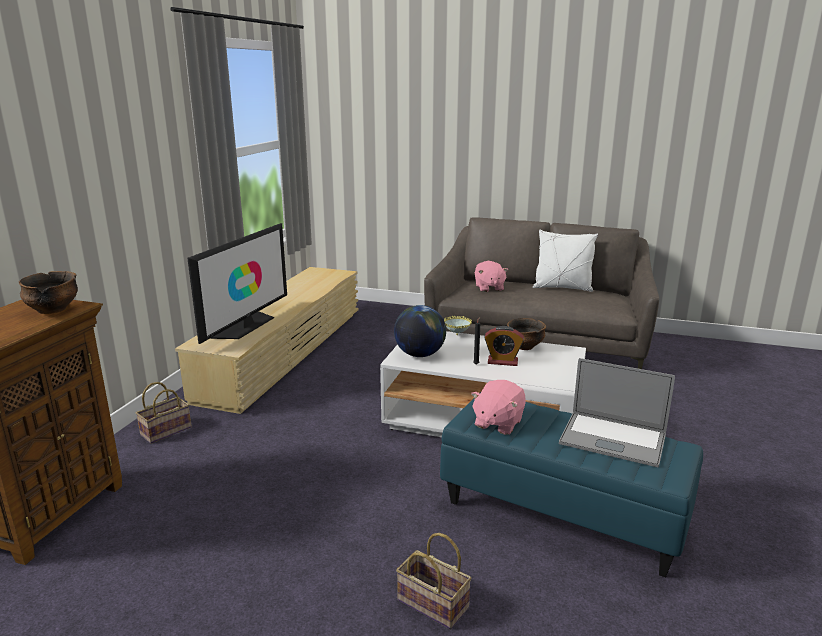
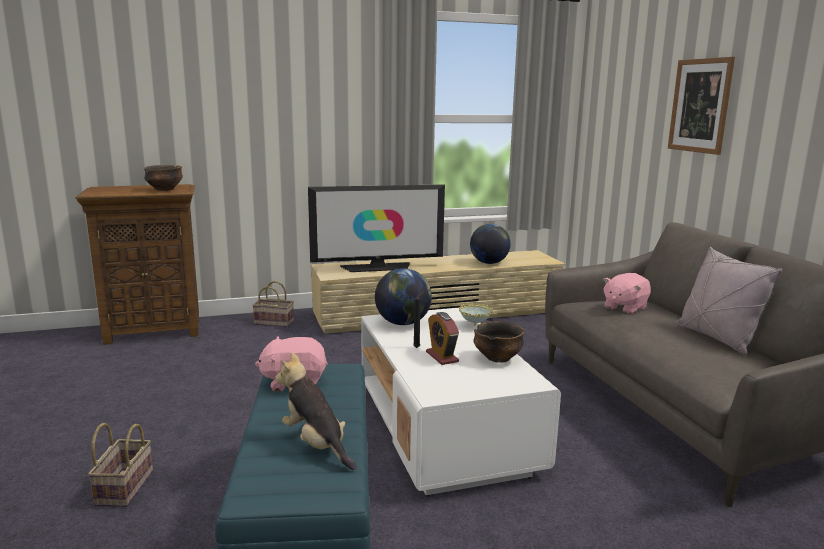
camera: 55 degrees right, 5 degrees down
(312, 289) = (489, 263): none -> globe
(460, 126) = (700, 105): none -> picture
(562, 288) = (716, 338): white pillow -> purple pillow
(612, 439) = (316, 445): laptop -> plush toy

